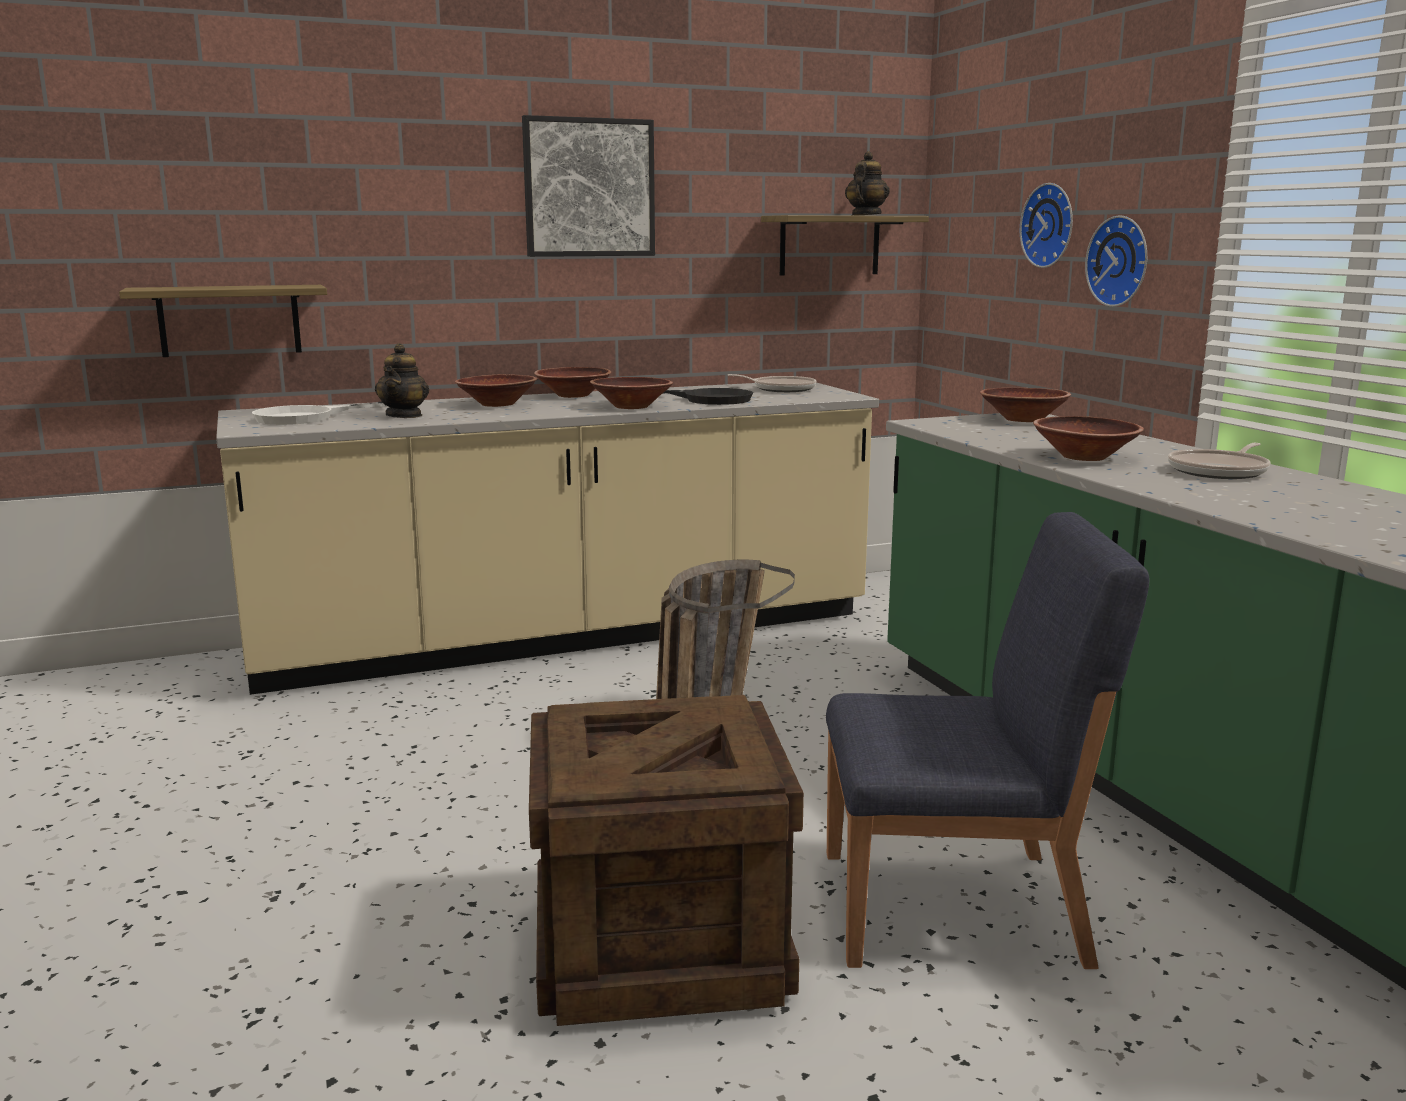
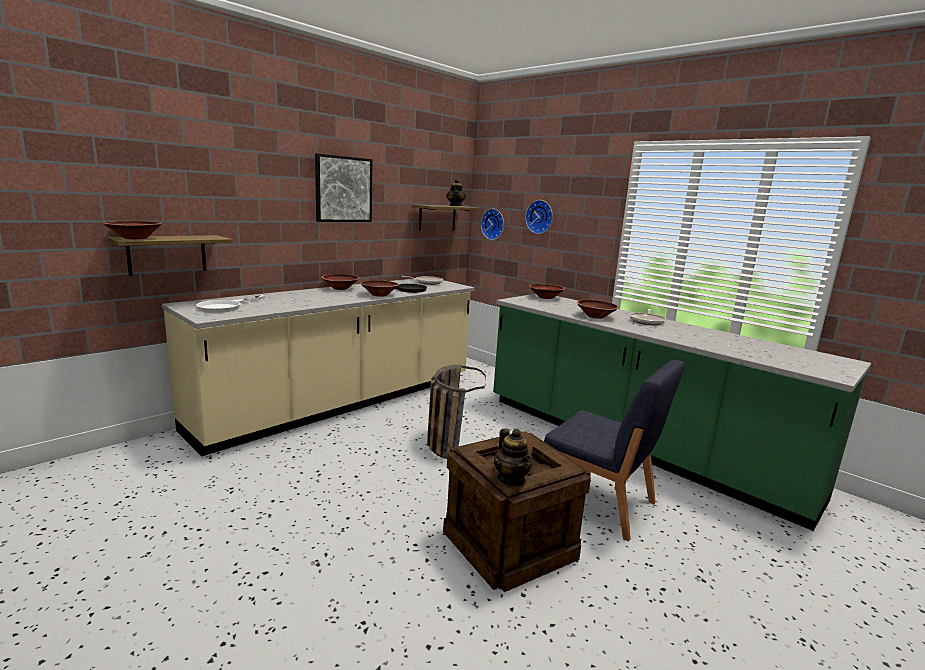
camera: 25 degrees left, 0 degrees up
(404, 415) = (277, 304): teapot -> teapot (511, 479)
(497, 404) = (312, 295): brown bowl -> brown bowl (135, 238)
(956, 907) = (599, 503): blue chair -> blue chair turned 60 degrees clockwise
(1121, 261) = (575, 234): wall clock -> wall clock (493, 224)

